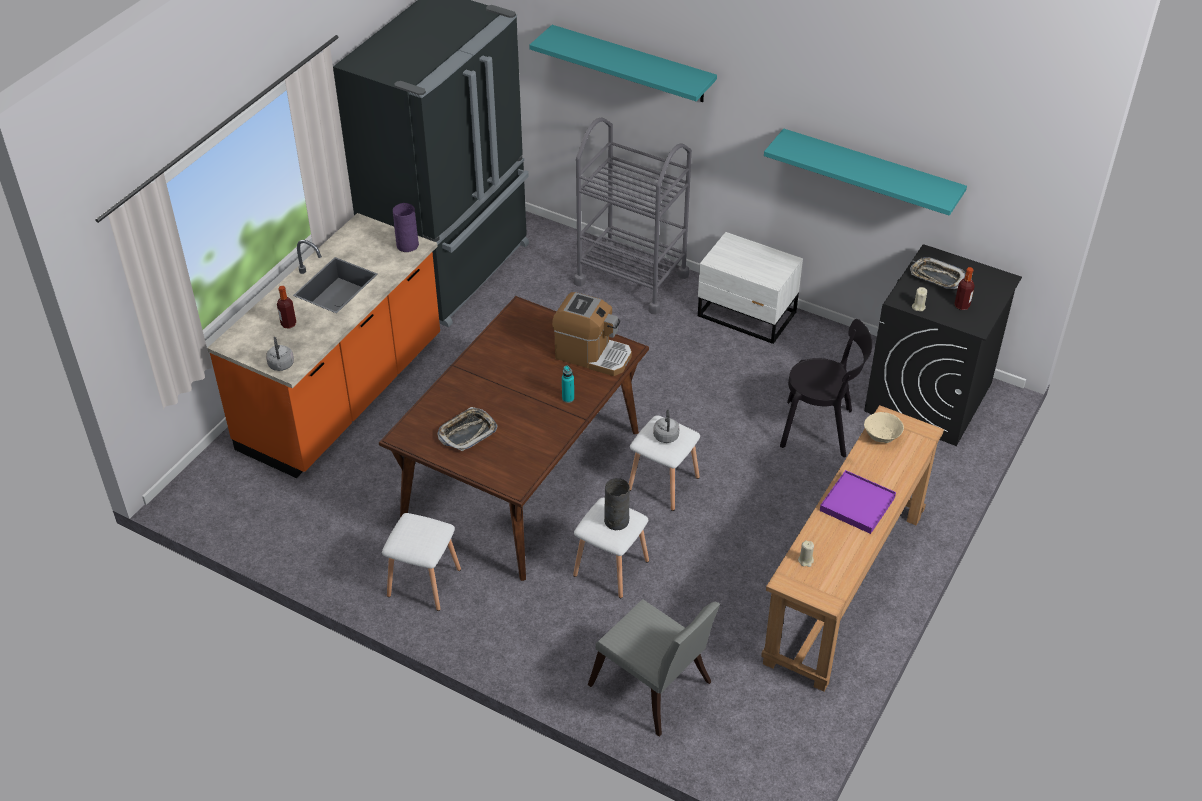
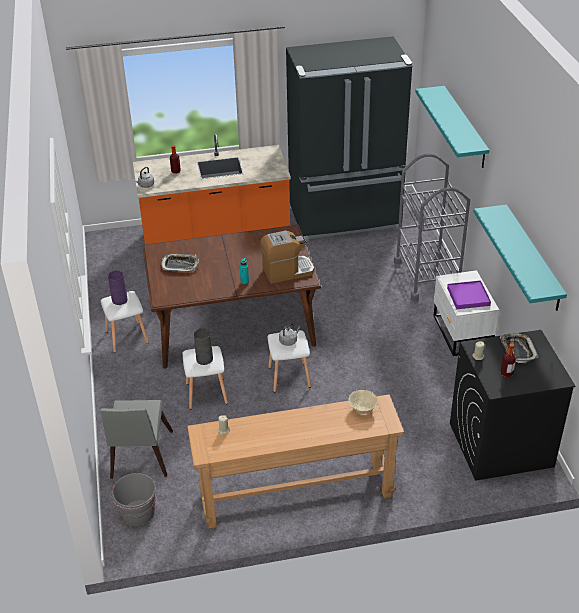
camera: 50 degrees right, 5 degrees down
(407, 245) = (275, 169): purple vase -> purple vase (119, 300)
(592, 355) = (287, 271): coffee machine -> coffee machine turned 90 degrees counterclockwise
(742, 741) = (138, 513): none -> grey bucket
(821, 429) = (410, 413): black chair -> none
(857, 504) = (293, 428): purple tray -> purple tray (468, 296)

